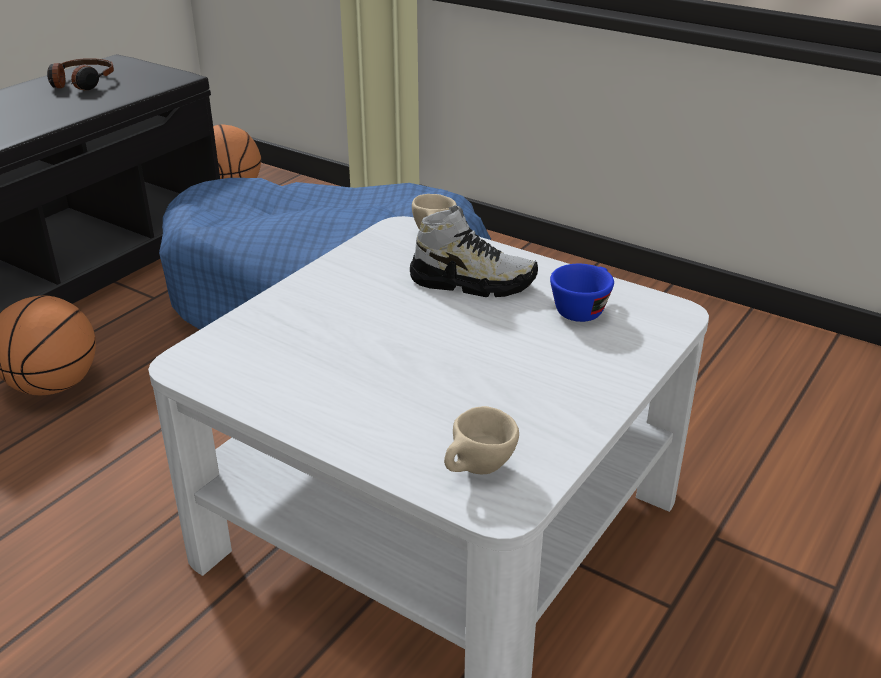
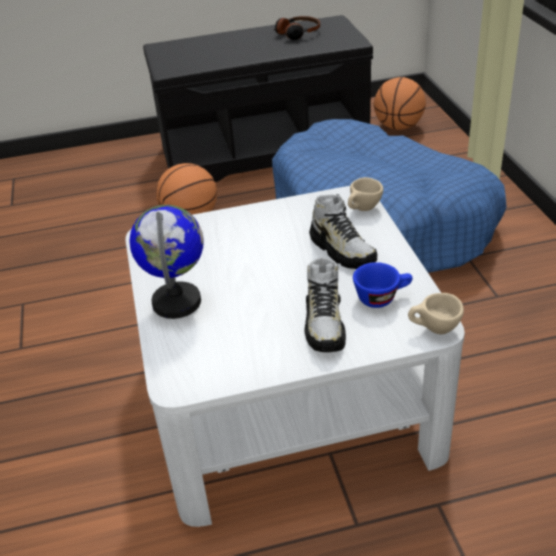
camera: 45 degrees right, 5 degrees up
(356, 418) = (177, 302): none -> globe
(477, 471) = (190, 362): beige cup -> beige cup (434, 330)
(565, 358) = (325, 324): none -> shoe

